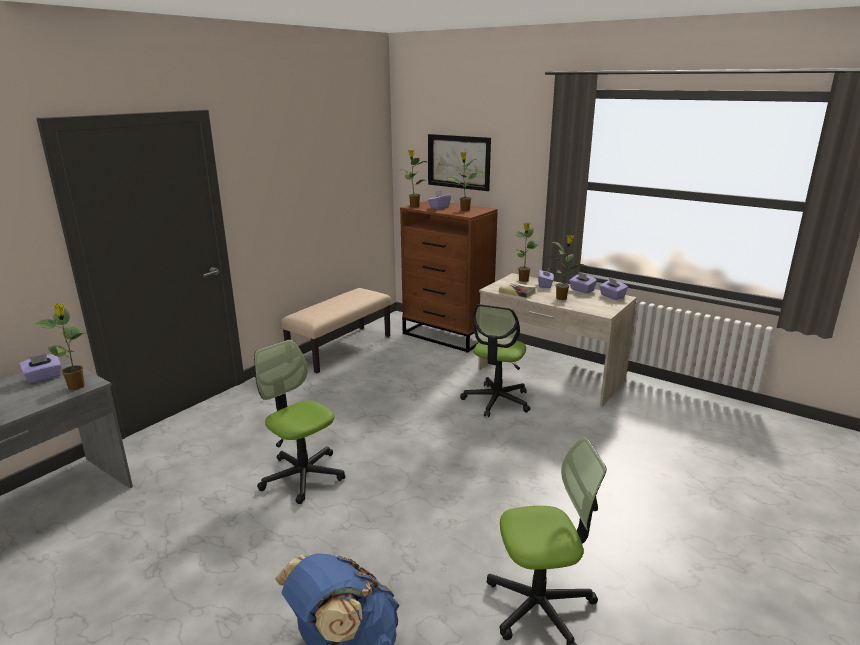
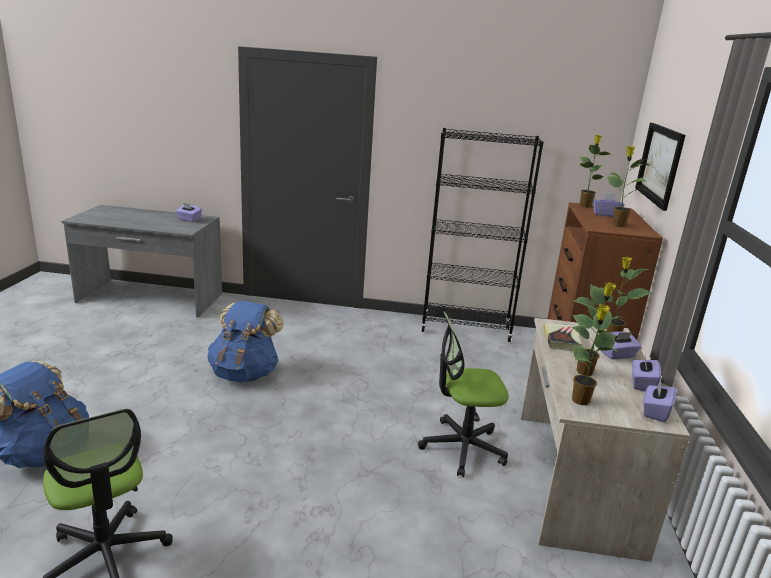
camera: 60 degrees right, 0 degrees up
(77, 387) = (180, 229): potted plant -> potted plant (581, 401)
(303, 476) = (245, 373): office chair -> blue backpack
(340, 349) = (465, 329): beige bench -> black bookcase

